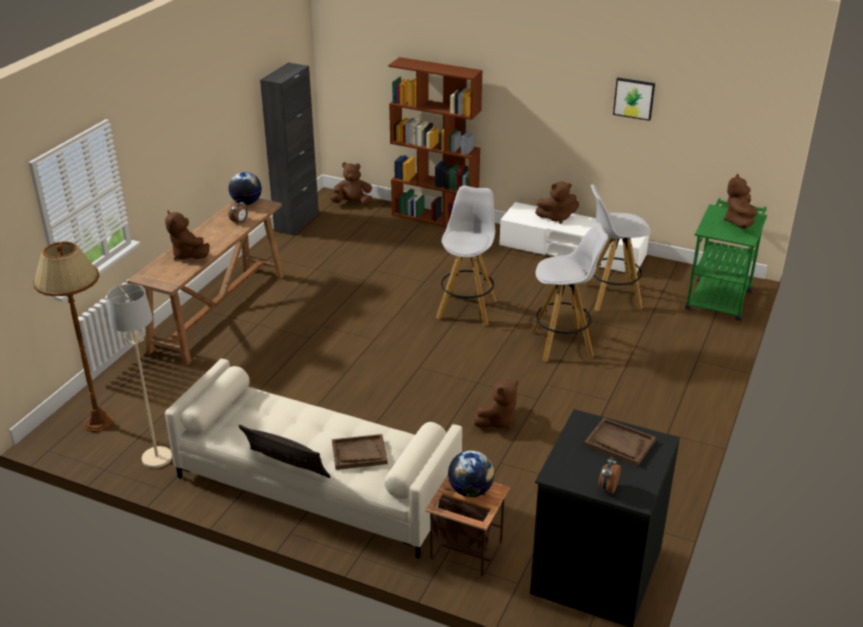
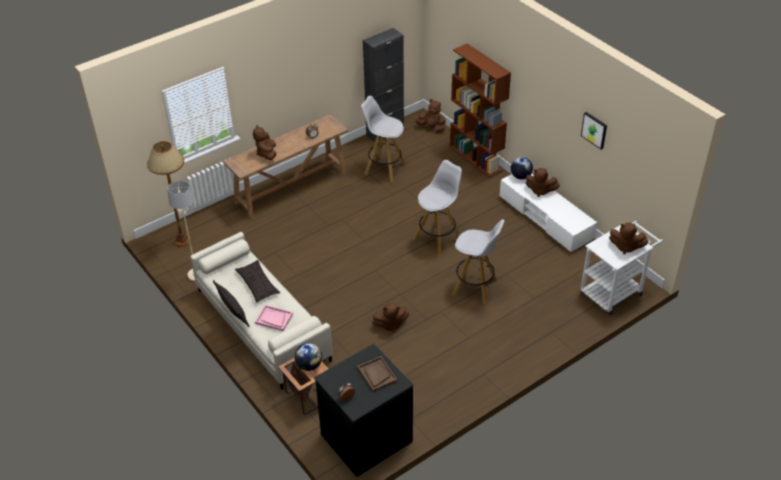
camera: 30 degrees right, 10 degrees up
(246, 203) = (327, 122): globe -> globe (521, 176)
(293, 419) = (257, 284): none -> pillow
(359, 453) = (274, 319): brown tray -> pink tray
(611, 296) = (539, 263): white stool -> white stool (384, 169)
(719, 296) = (614, 290): green cart -> white cart
(739, 222) = (625, 247): brown plush toy -> brown plush toy turned 120 degrees counterclockwise

